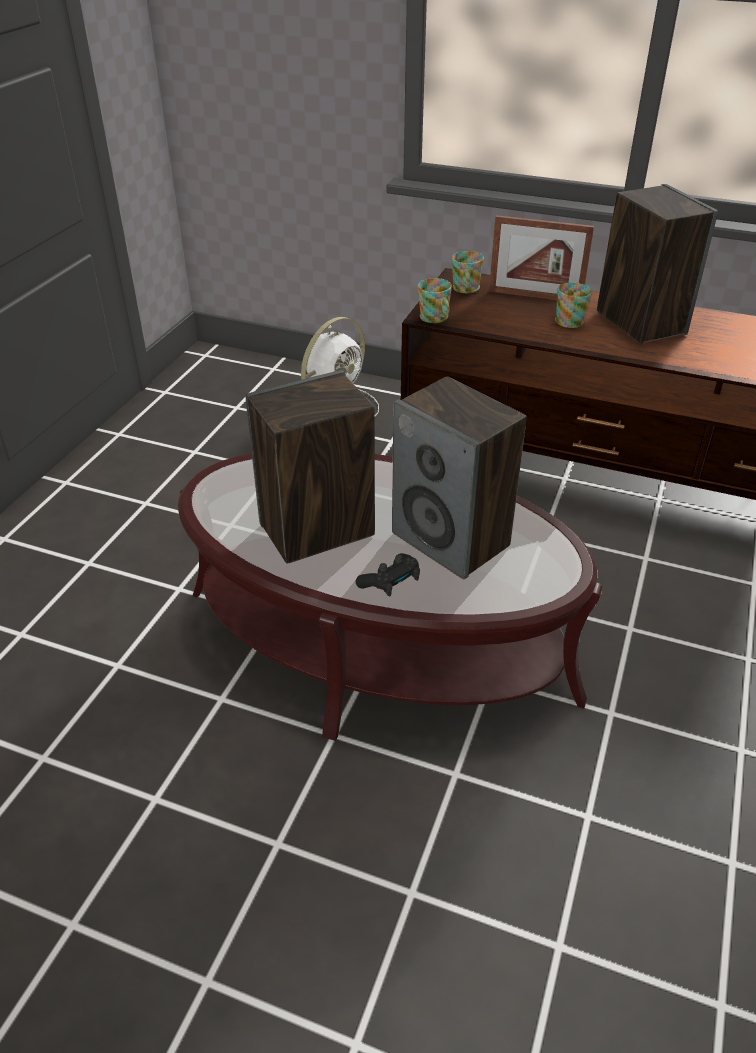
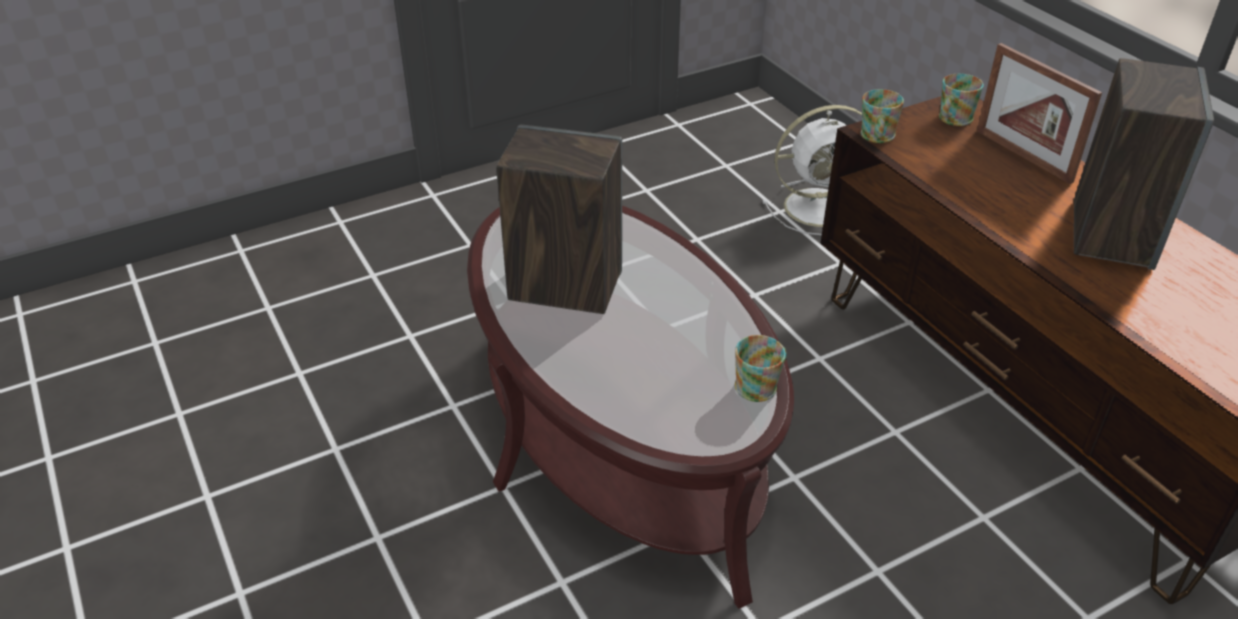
camera: 40 degrees right, 0 degrees up
(390, 583) = (567, 360): black game controller -> none
(452, 540) = (665, 354): speaker -> none
(570, 319) = (1028, 196): mug -> mug (761, 385)

